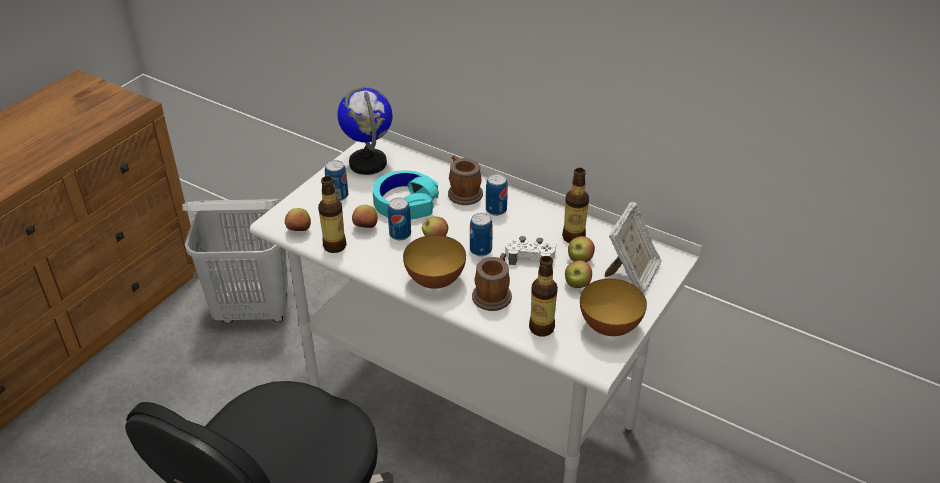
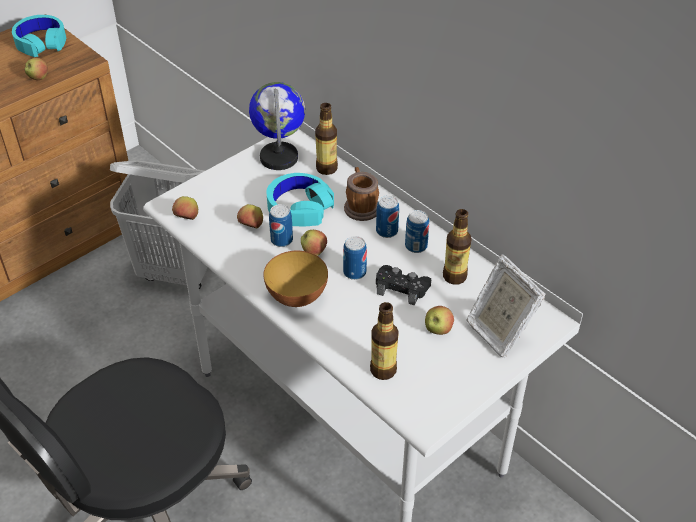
camera: 15 degrees right, 5 degrees up
(84, 95) = (41, 42): none -> turquoise headphones
(335, 246) = (214, 241): bottle -> bottle (326, 168)
(338, 196) = (237, 187): can -> can (416, 246)
(493, 294) = (349, 323): mug -> none
(530, 255) = (402, 288): white game controller -> black game controller
(579, 260) = (451, 303): apple -> apple (38, 78)
(609, 327) = (453, 384): bowl -> none
(631, 275) = (498, 331): picture frame -> picture frame turned 105 degrees clockwise

